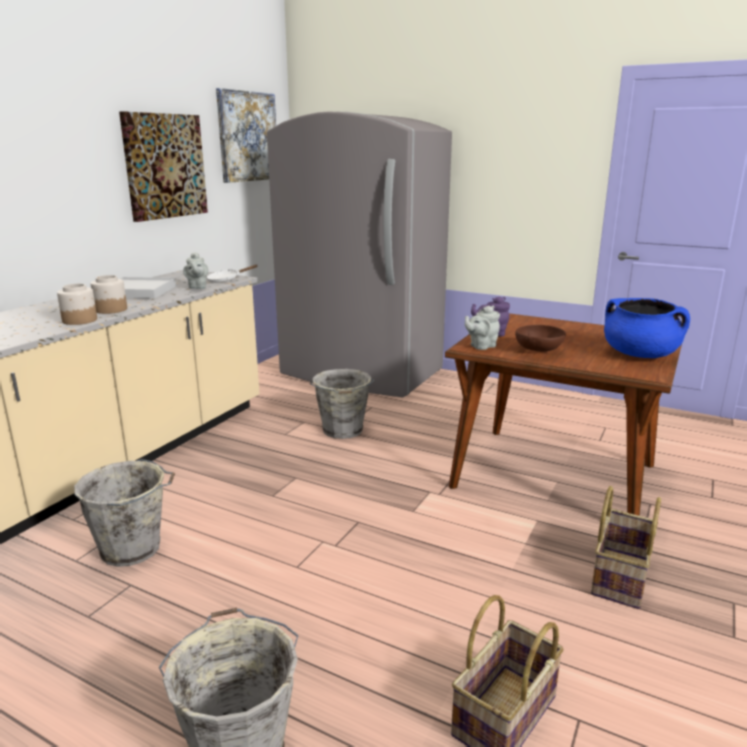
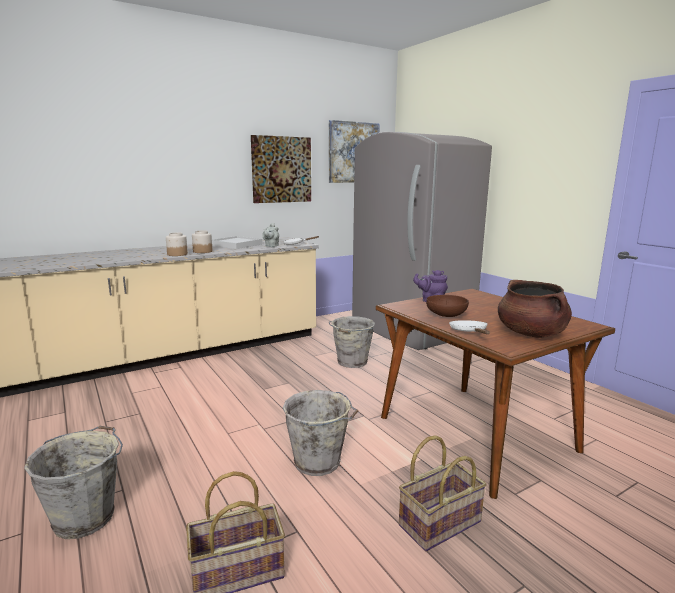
camera: 30 degrees right, 5 degrees down
(133, 549) = (162, 395): grey bucket -> grey bucket (319, 462)
(481, 346) = (407, 306): grey teapot -> none
(591, 365) = (469, 332): none -> white frying pan
(640, 355) = (531, 333): blue cooking pot -> brown cooking pot

